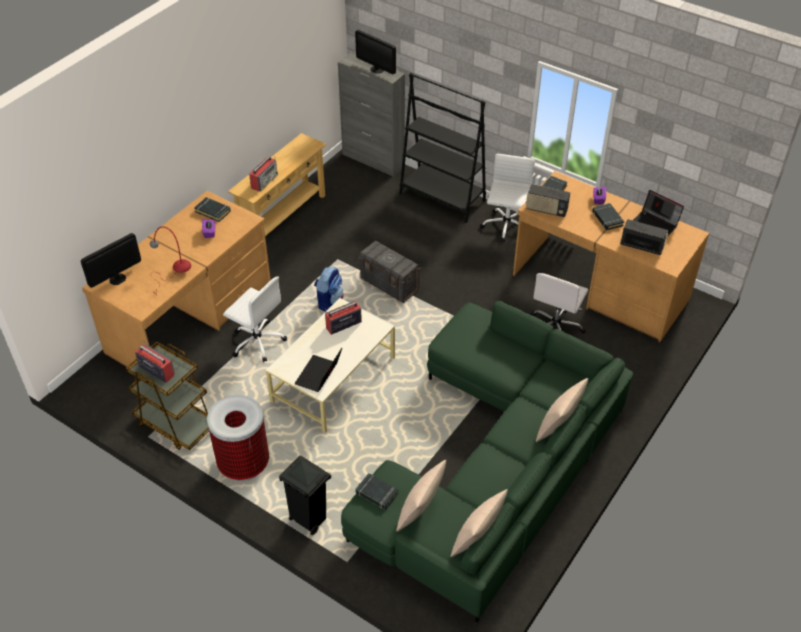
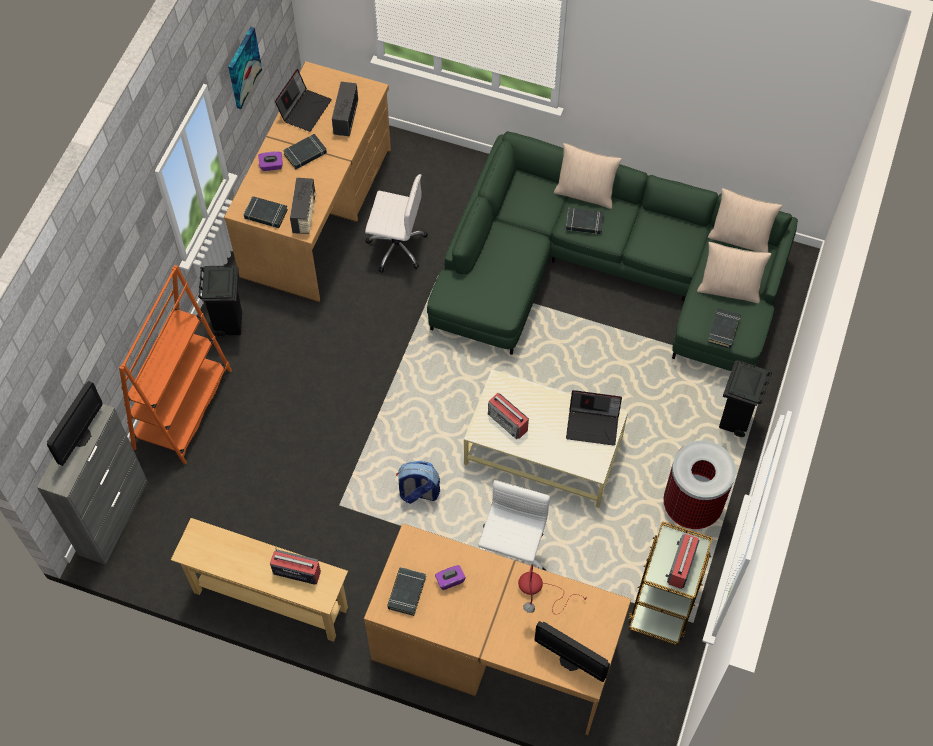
camera: 105 degrees left, 15 degrees up
(389, 285) = (370, 431): grey storage box -> none
(442, 197) = (183, 409): black bookcase -> orange bookcase
(506, 227) = (229, 323): white office chair -> black trash can
(523, 417) = (584, 223): none -> black book
(663, 147) = (243, 67): none -> picture

